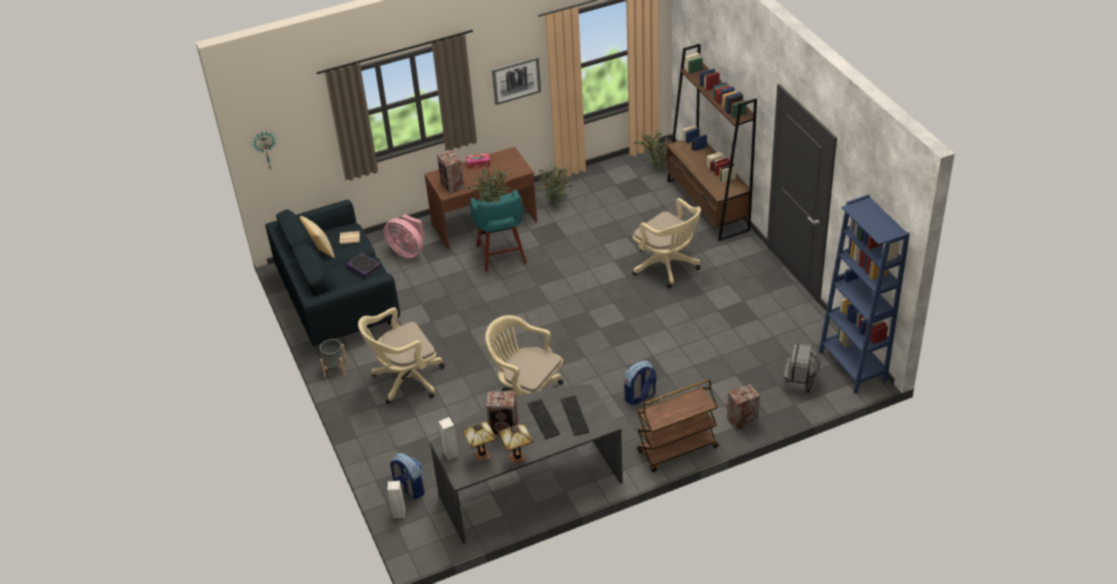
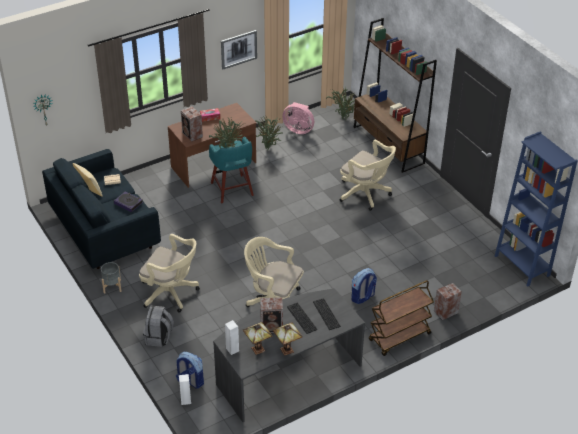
camera: 10 degrees left, 0 degrees up
(405, 381) = (171, 293): beige office chair -> beige office chair turned 120 degrees counterclockwise
(408, 251) = (155, 189): pink fan -> pink fan (298, 129)
(800, 383) = (484, 280): grey backpack -> grey backpack (159, 337)

